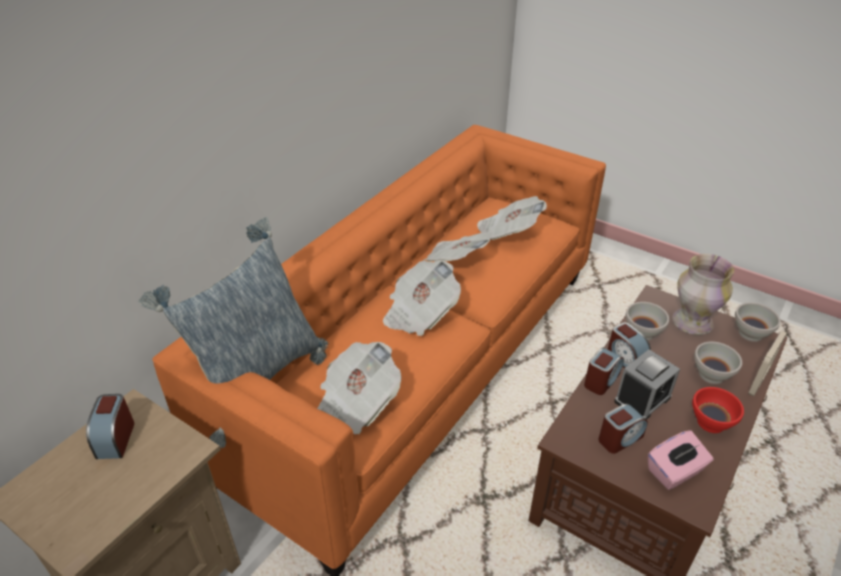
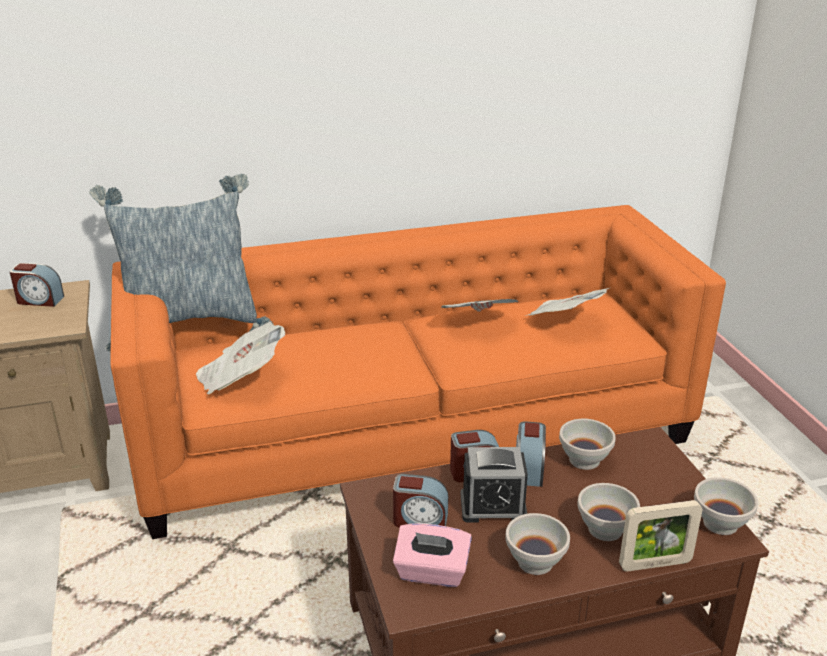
camera: 40 degrees right, 10 degrees down
(115, 439) = (39, 300): alarm clock -> alarm clock turned 120 degrees counterclockwise
(419, 313) = (382, 344): newspaper -> none
(691, 322) = (659, 479): vase -> none
(711, 422) = (536, 562): red bowl -> white bowl

